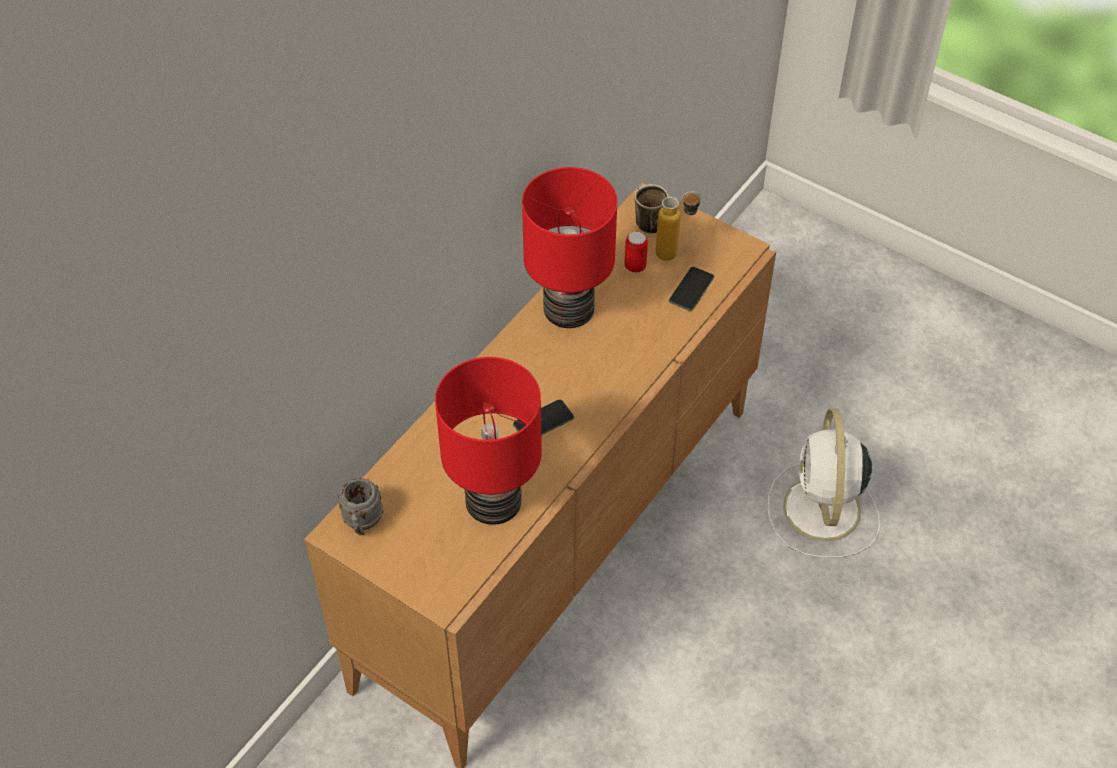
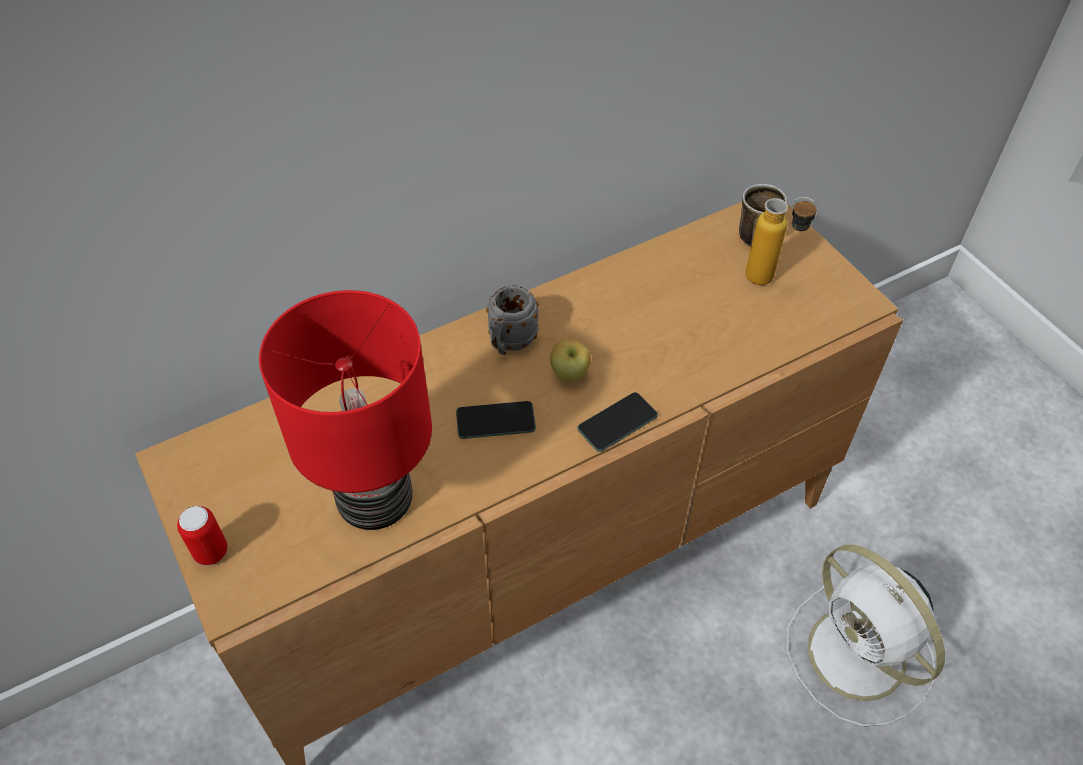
camera: 25 degrees right, 0 degrees up
(362, 523) = (209, 461): grey mug -> grey mug (509, 343)
(569, 309) = (605, 300): red table lamp -> none
(575, 371) = (569, 374): none -> apple
(635, 266) = (712, 278): can -> can (211, 552)
(691, 289) = (768, 328): phone -> phone (617, 422)
(822, 512) = (859, 657): white fan -> white fan turned 60 degrees counterclockwise

